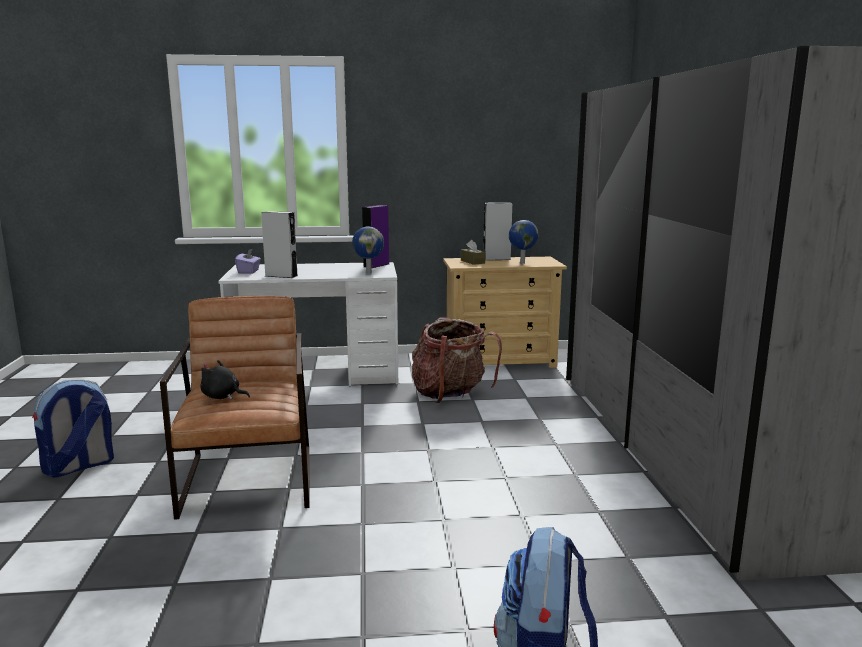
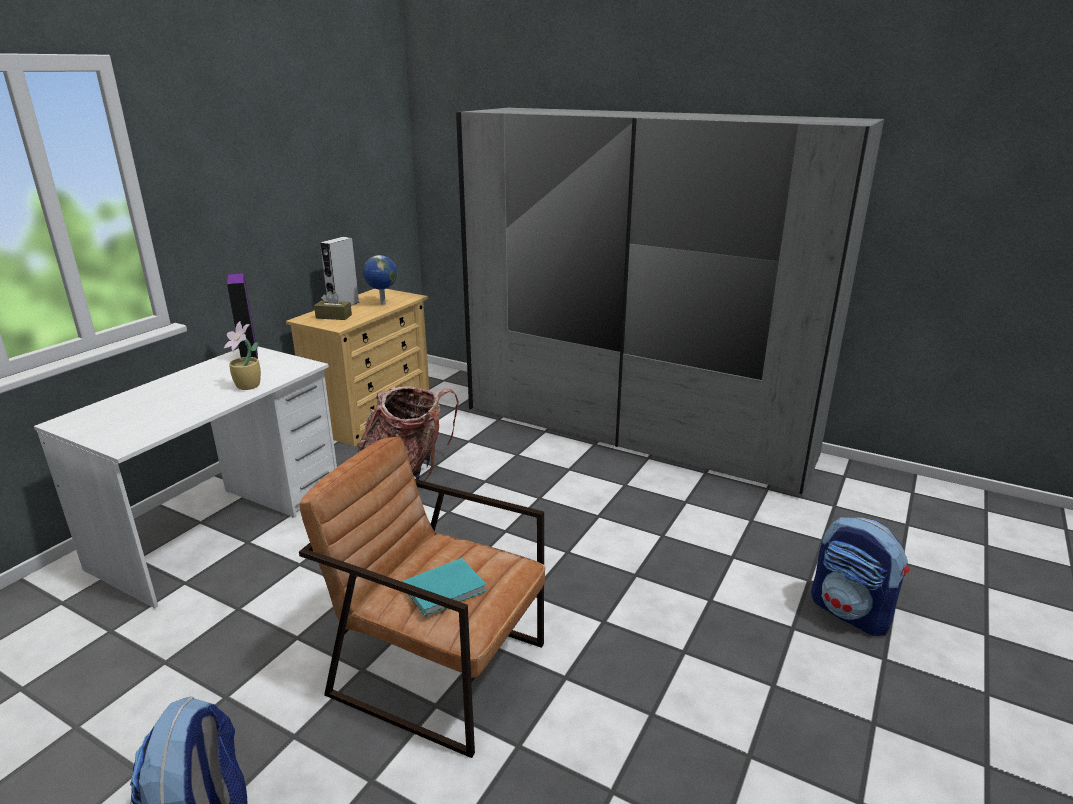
camera: 55 degrees left, 10 degrees up
(223, 397) = (447, 589): black plush toy -> turquoise book
(249, 272) = (110, 427): purple tissue box -> none
(281, 276) = (185, 415): grey speaker -> none
(334, 274) = (248, 386): none -> potted plant
(369, 273) = (279, 369): globe -> none

